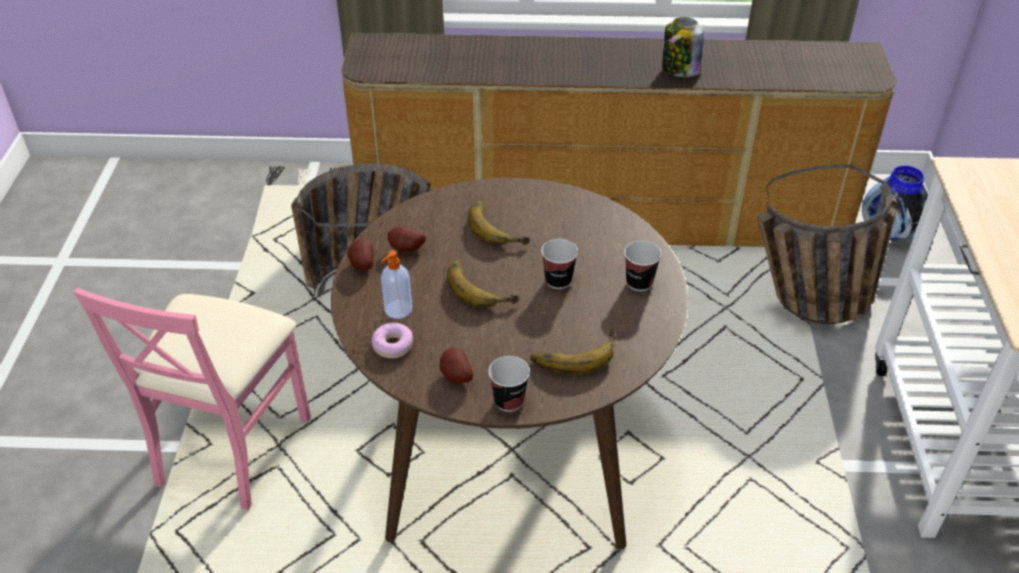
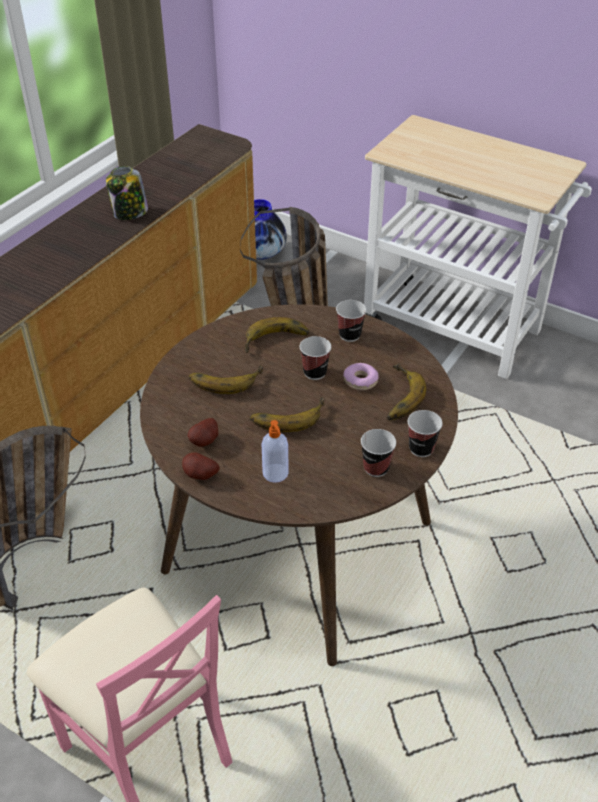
camera: 60 degrees left, 0 degrees up
(393, 345) = (315, 491): donut -> donut (360, 381)
(455, 376) = (376, 468): potato -> cup
(580, 237) = (276, 342): none -> banana

